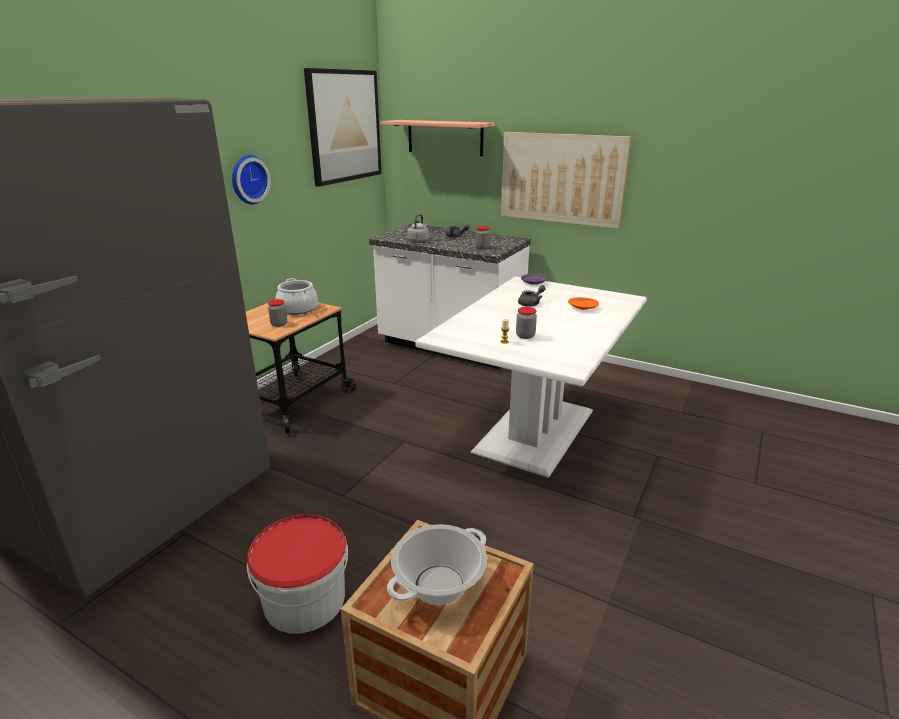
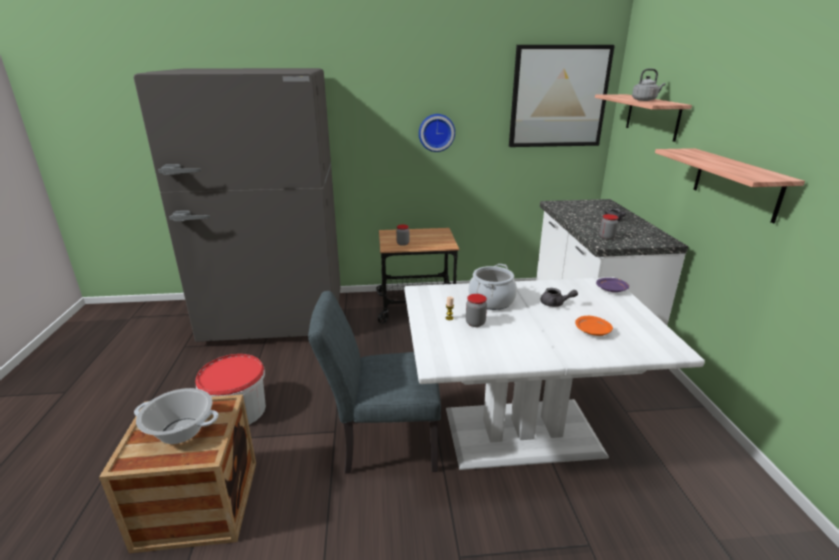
camera: 55 degrees right, 0 degrees up
(297, 309) = (433, 239): cooking pot -> cooking pot (491, 301)
(419, 241) = (571, 214): grey kettle -> grey kettle (645, 100)
(477, 506) = (382, 443): none -> grey chair
(561, 178) = (736, 183): picture -> shelf

